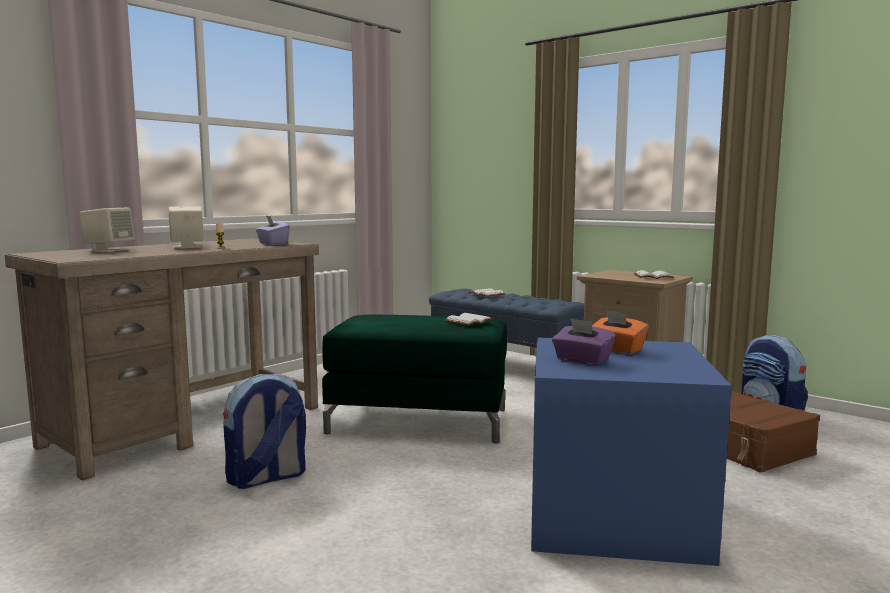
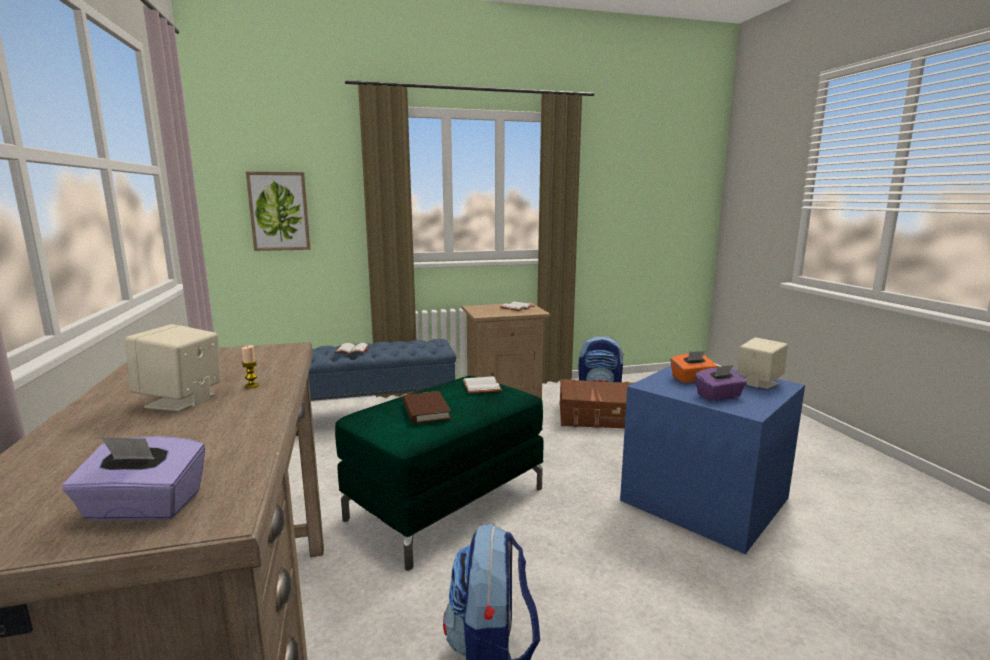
camera: 55 degrees left, 5 degrees up
(109, 250) = (80, 461): beige speaker -> beige speaker (758, 383)
(273, 244) = (265, 357): purple tissue box -> purple tissue box (144, 508)
(391, 321) = (426, 411): none -> brown book
(478, 167) = (279, 211): none -> picture

